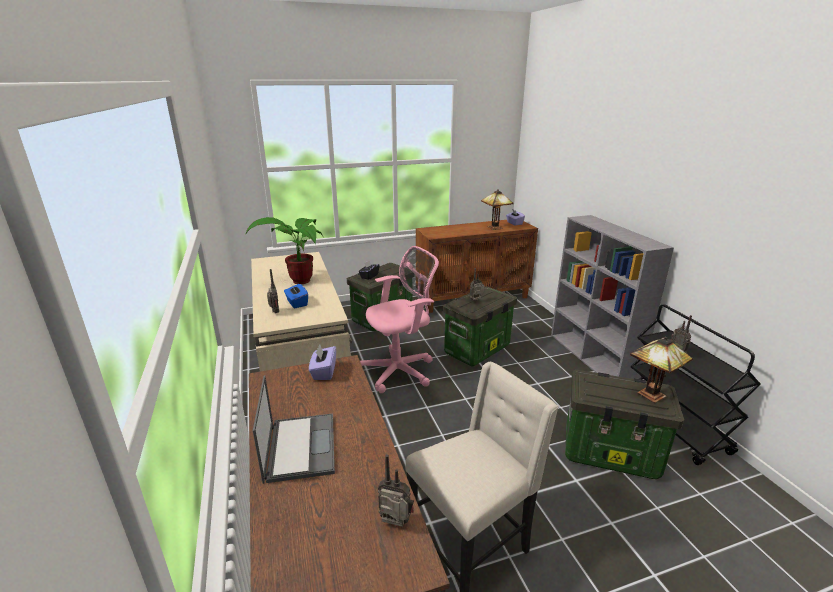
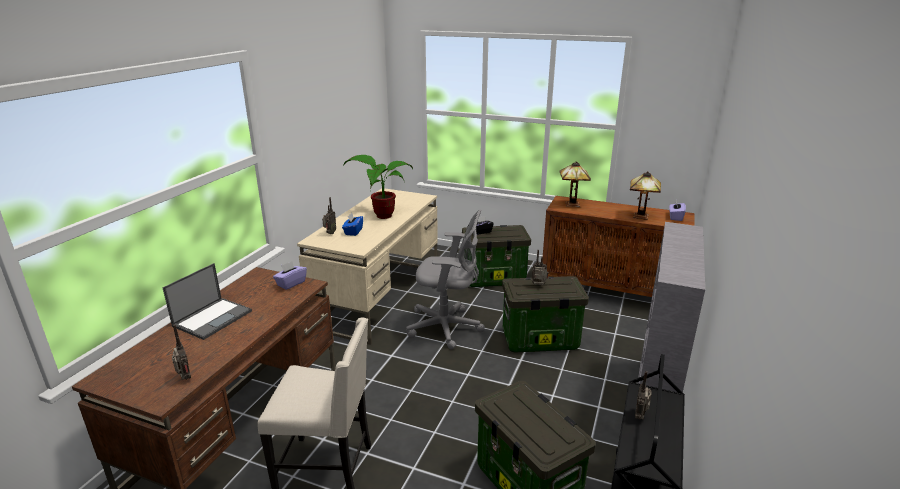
camera: 40 degrees right, 0 degrees up
(400, 371) = (447, 327): pink office chair -> grey office chair
(651, 396) = (551, 436): table lamp -> table lamp (571, 205)

